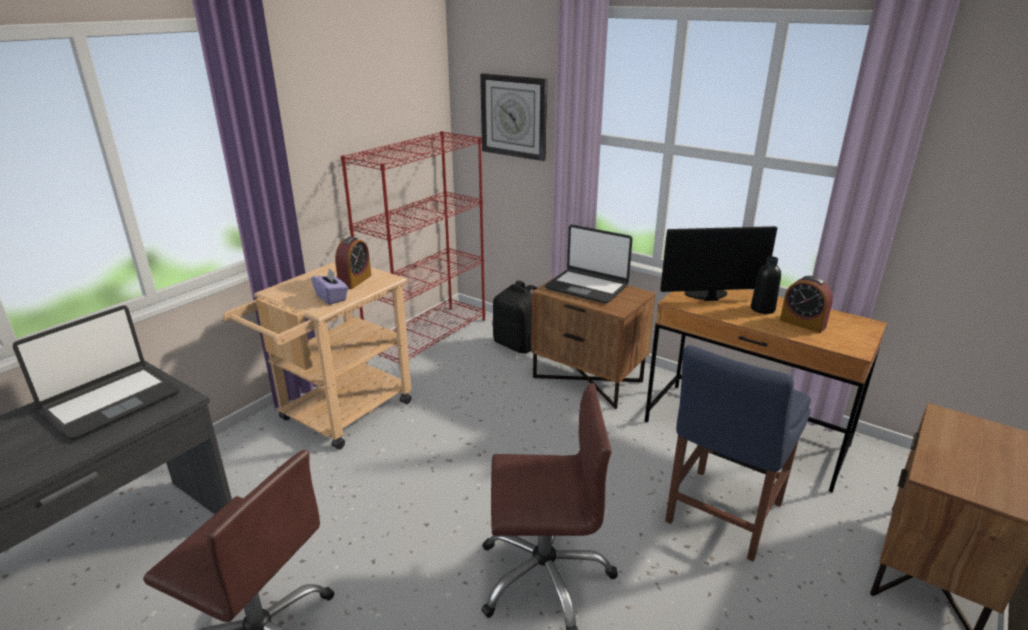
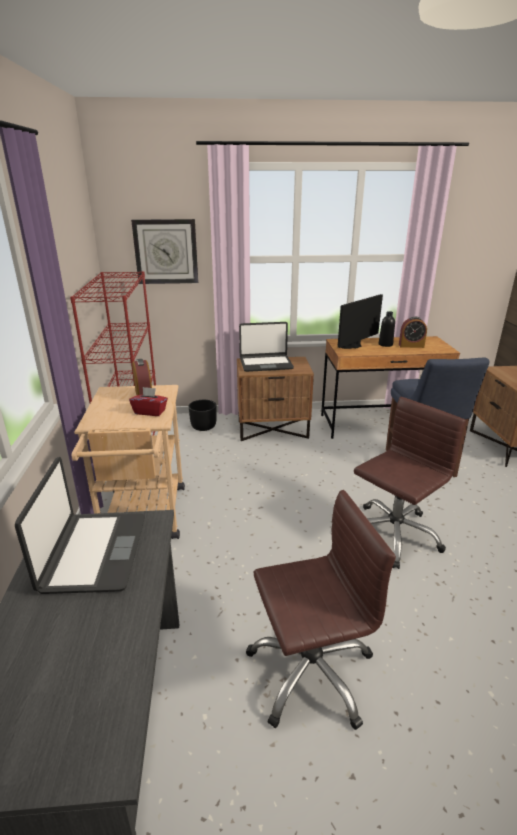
camera: 40 degrees left, 0 degrees up
(331, 297) = (150, 412): purple tissue box -> red tissue box
(517, 344) = (204, 426): black backpack -> black planter

